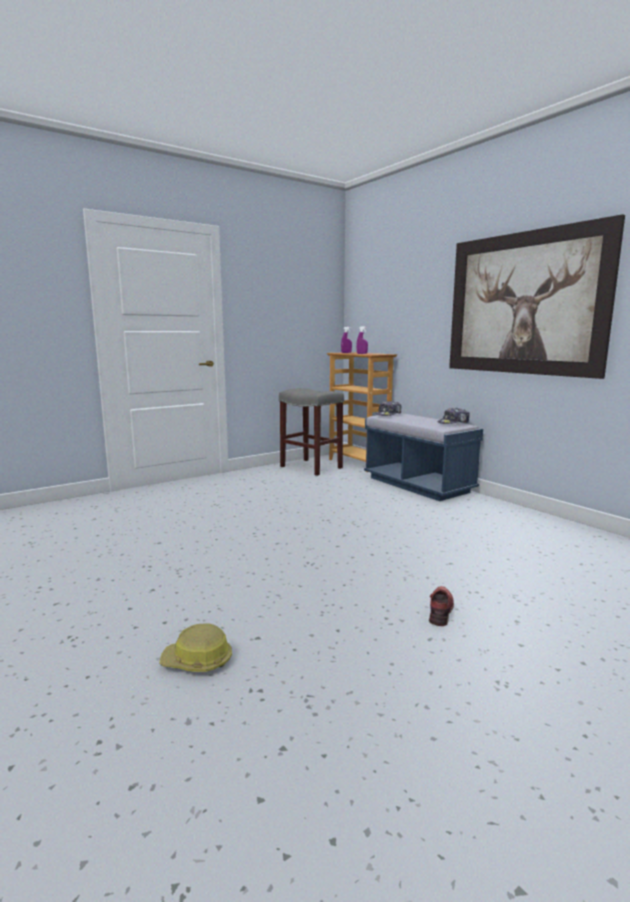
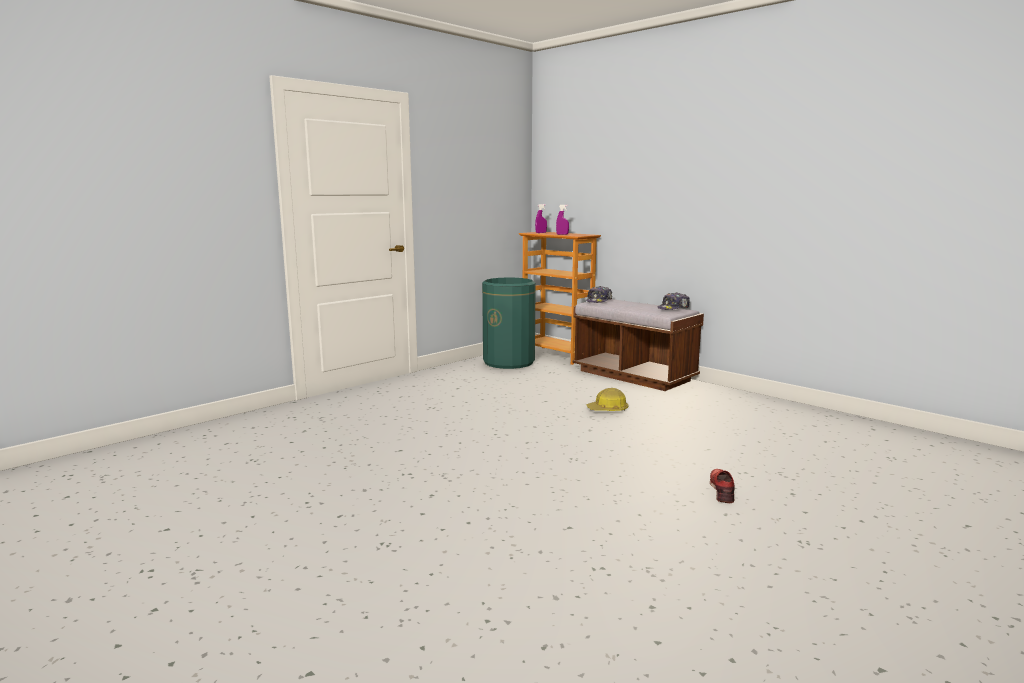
camera: 10 degrees left, 0 degrees up
(198, 661) = (527, 551): hard hat -> hard hat (608, 410)
(312, 467) = (509, 362): grey stool -> green trash can
(418, 485) = (633, 375): blue bench -> brown bench
(524, 304) = (746, 186): picture -> none

